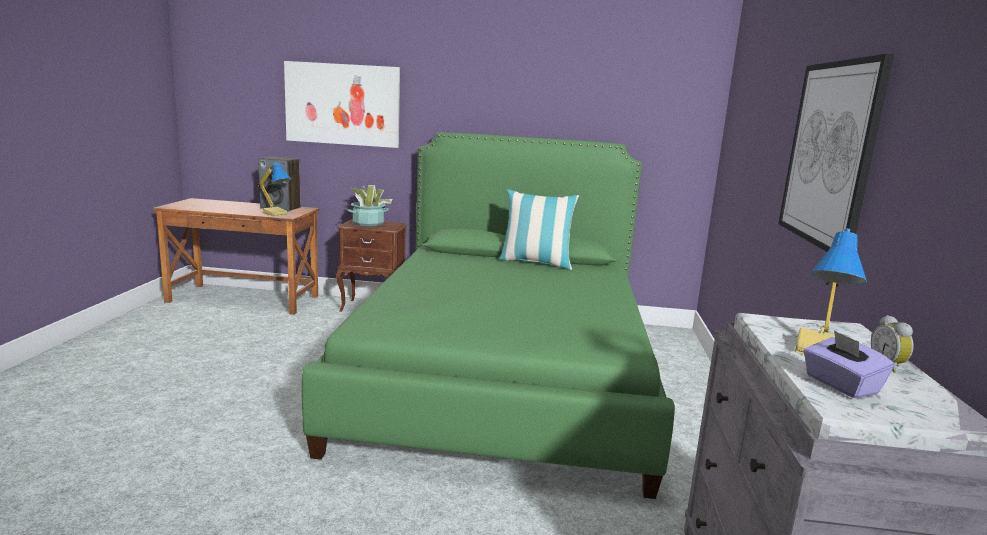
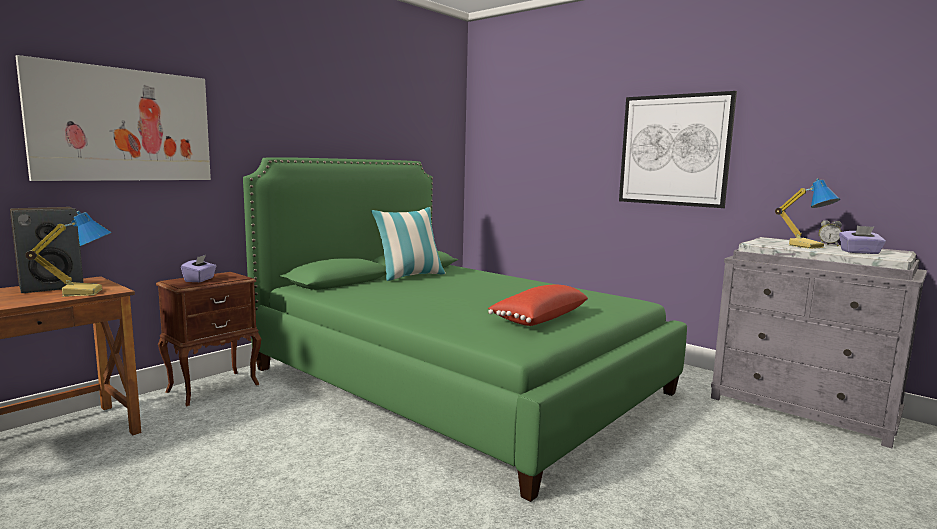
camera: 55 degrees left, 5 degrees down
(368, 223) = (200, 280): potted plant -> purple tissue box
(466, 322) = (538, 318): none -> red pillow

